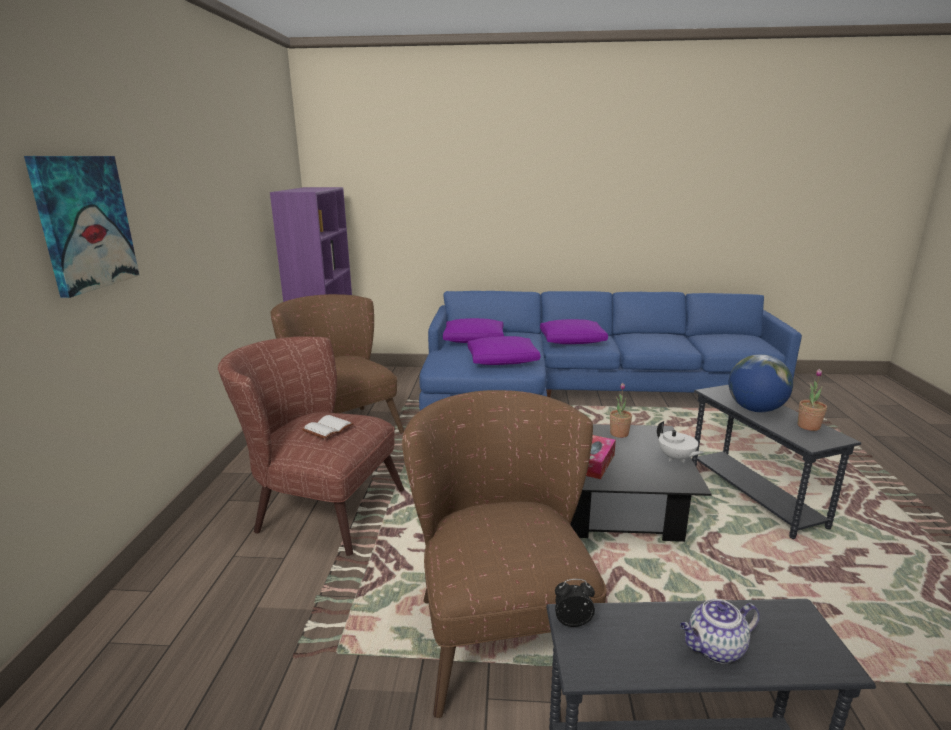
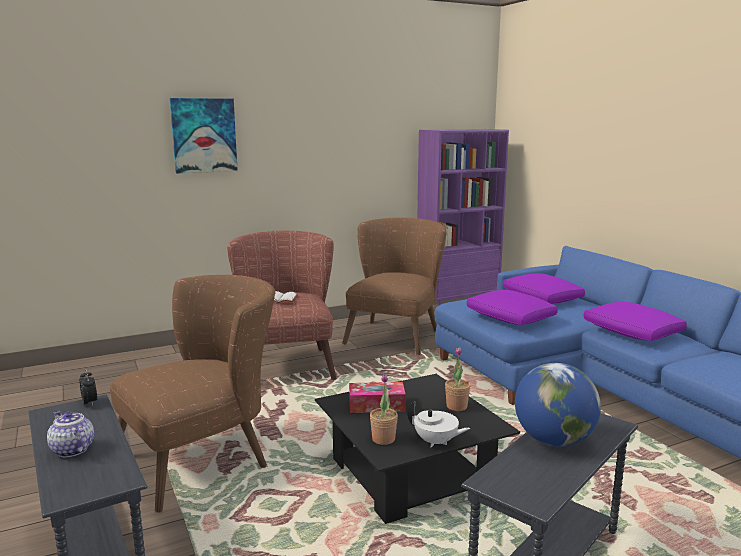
camera: 60 degrees right, 5 degrees down
(676, 458) = (436, 442): white teapot -> white teapot turned 90 degrees counterclockwise
(808, 426) = (546, 479): potted plant -> potted plant (383, 439)

